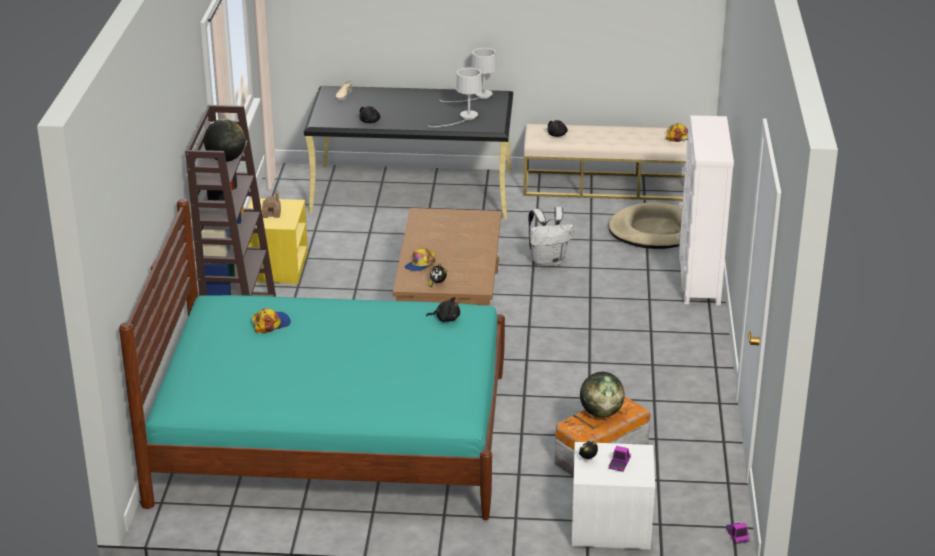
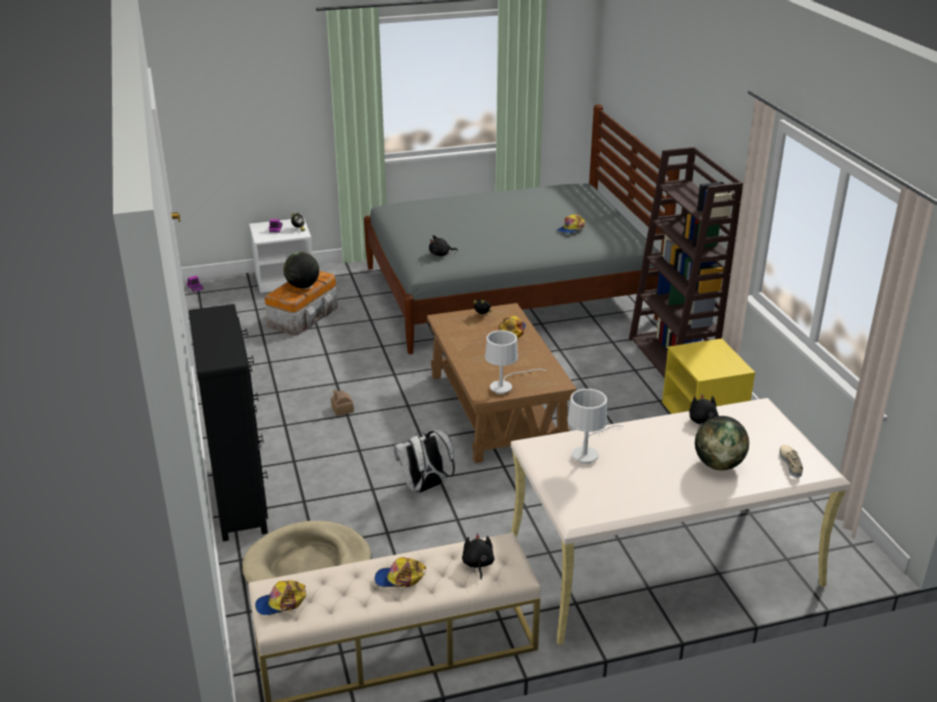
camera: 160 degrees right, 0 degrees up
(226, 159) = (693, 202): globe -> globe (718, 464)
(271, 214) = (711, 358): toy house -> toy house (342, 409)
(333, 438) = (508, 293): turquoise bed -> grey bed
(413, 191) = (662, 564): black desk -> beige desk
(479, 97) = (601, 502): white table lamp -> white table lamp (505, 387)
(607, 135) = (400, 578): none -> cap
(698, 279) = (240, 499): white dresser -> black dresser

